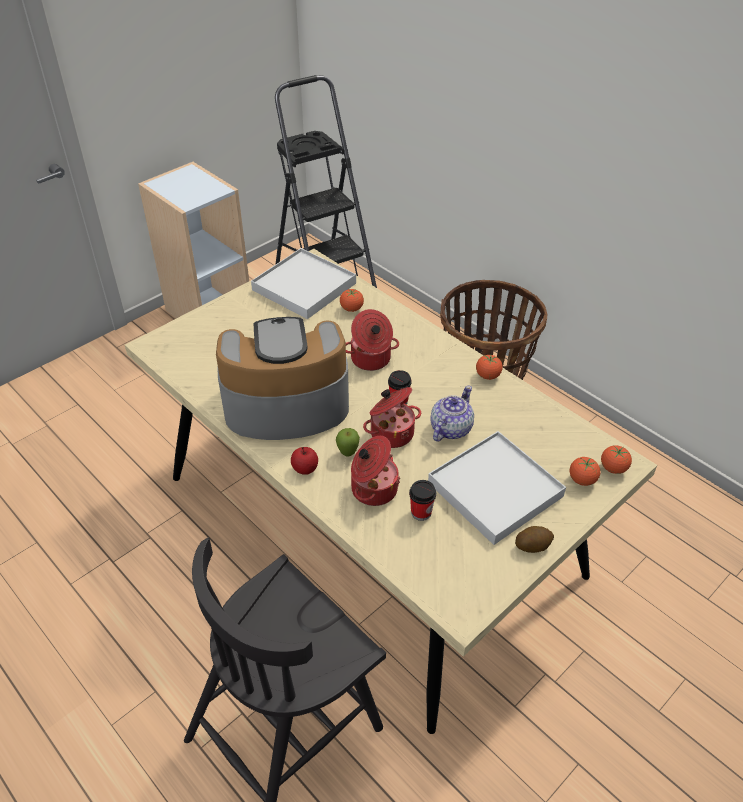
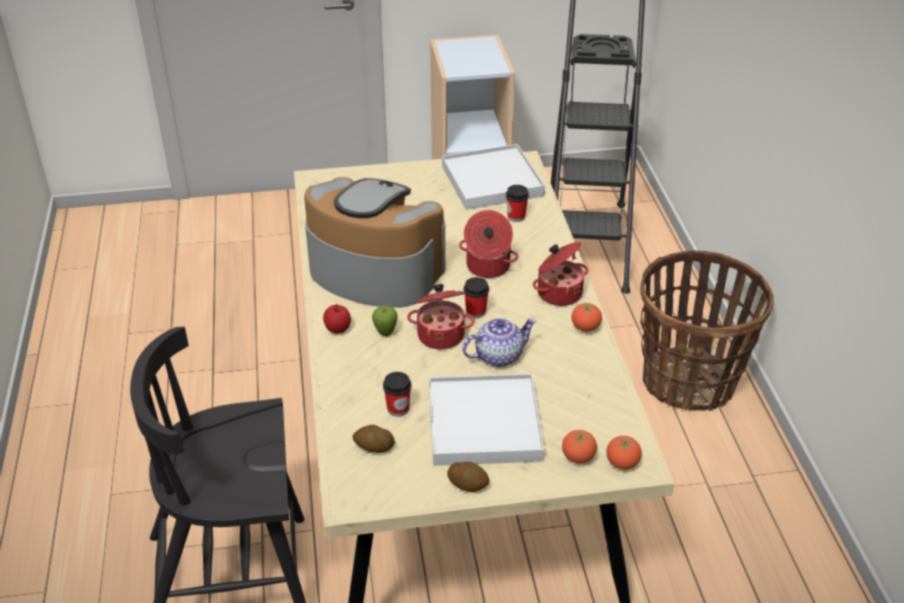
camera: 35 degrees right, 5 degrees down
(351, 309) = (516, 217): tomato -> cup
(373, 489) = (377, 370): cooking pot -> cooking pot (558, 292)
(435, 556) = (374, 447): none -> potato

